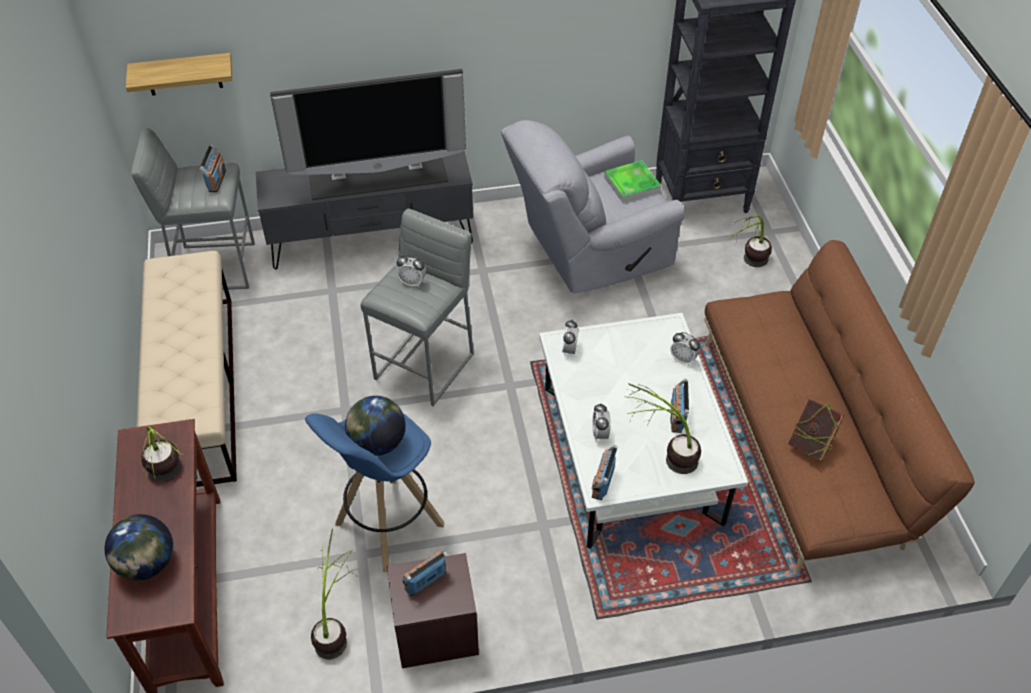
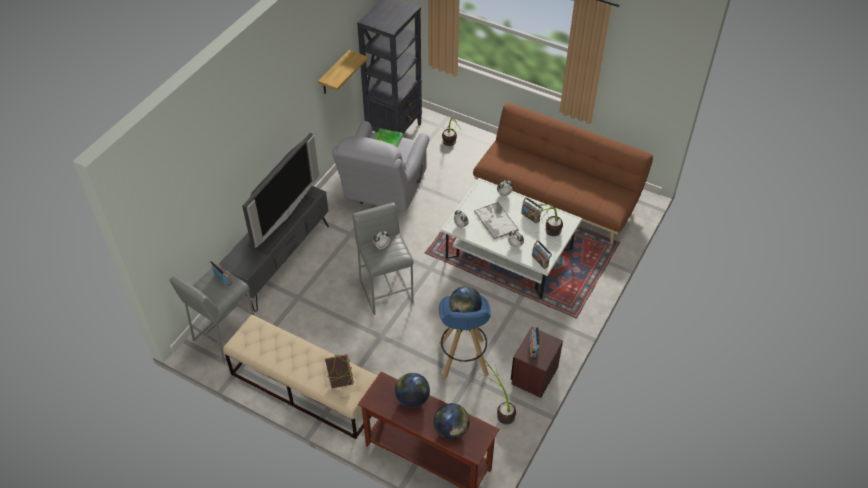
camera: 50 degrees left, 0 degrees up
(170, 483) = (412, 399): potted plant -> globe
(183, 74) = (178, 231): shelf -> shelf (334, 73)
(622, 382) = (495, 221): none -> tray
(810, 444) = (578, 189): book -> book (340, 379)

